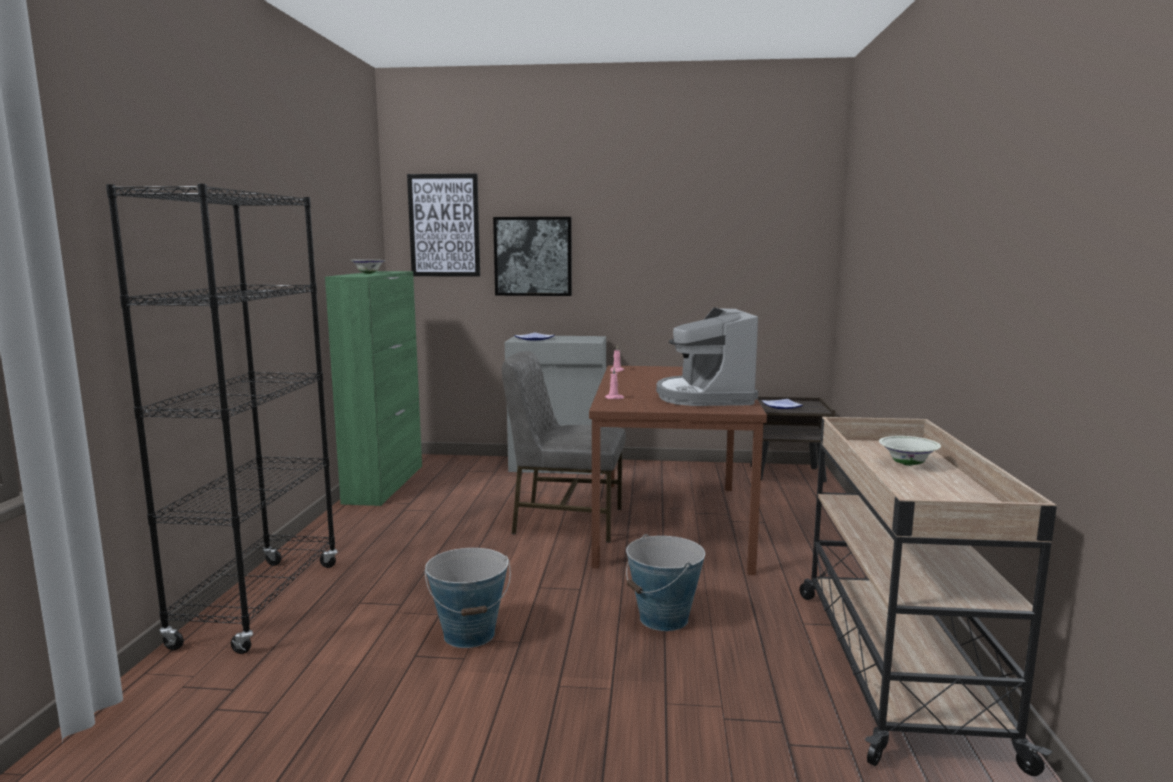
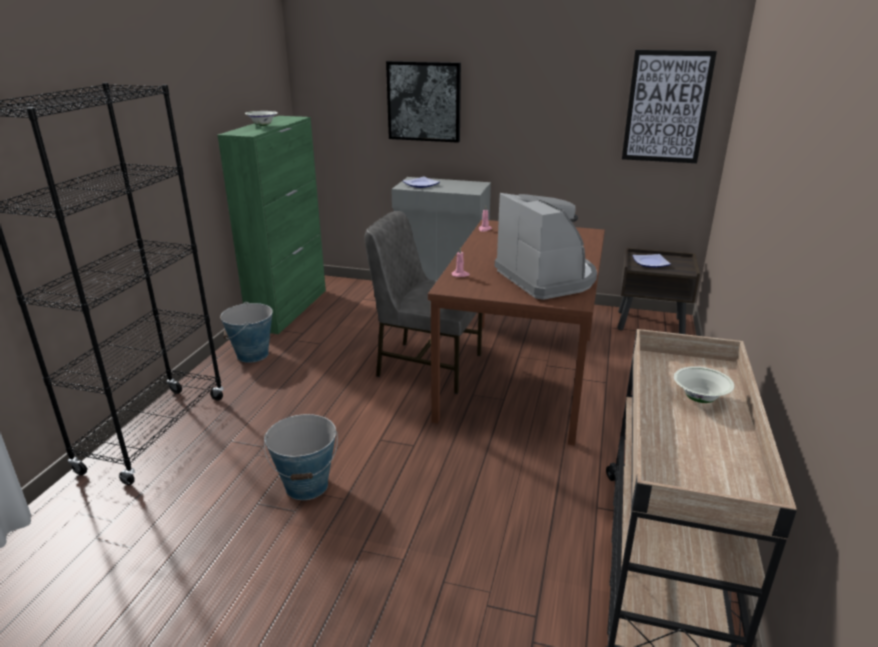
camera: 10 degrees right, 15 degrees up
(444, 225) = (342, 68): picture -> picture (666, 107)
(664, 618) = (474, 487): bucket -> bucket (252, 355)
(705, 396) = (547, 278): coffee machine -> coffee machine turned 150 degrees clockwise

